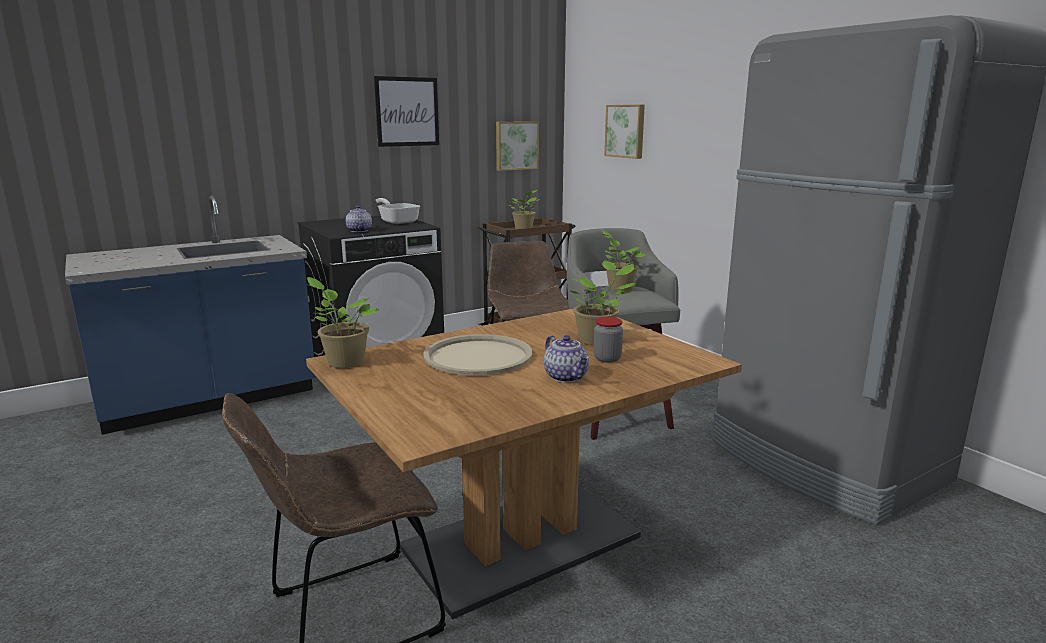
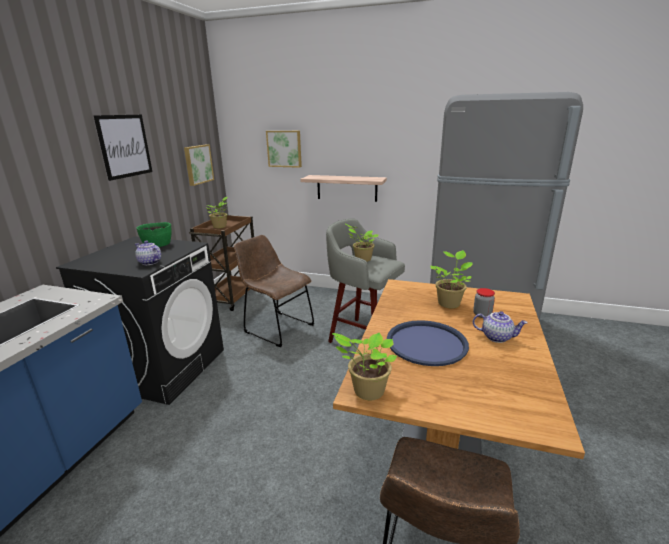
camera: 40 degrees left, 5 degrees up
(397, 221) = (157, 244): frying pan -> green bowl
(478, 356) = (426, 343): beige tray -> blue tray
(691, 194) = (347, 188): none -> shelf

